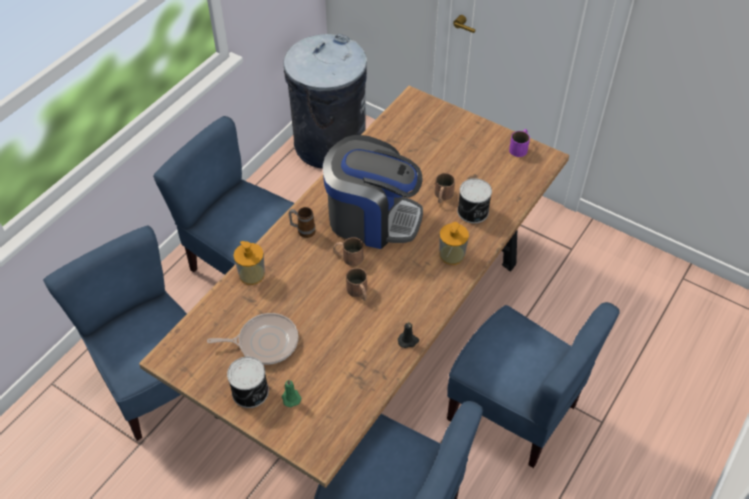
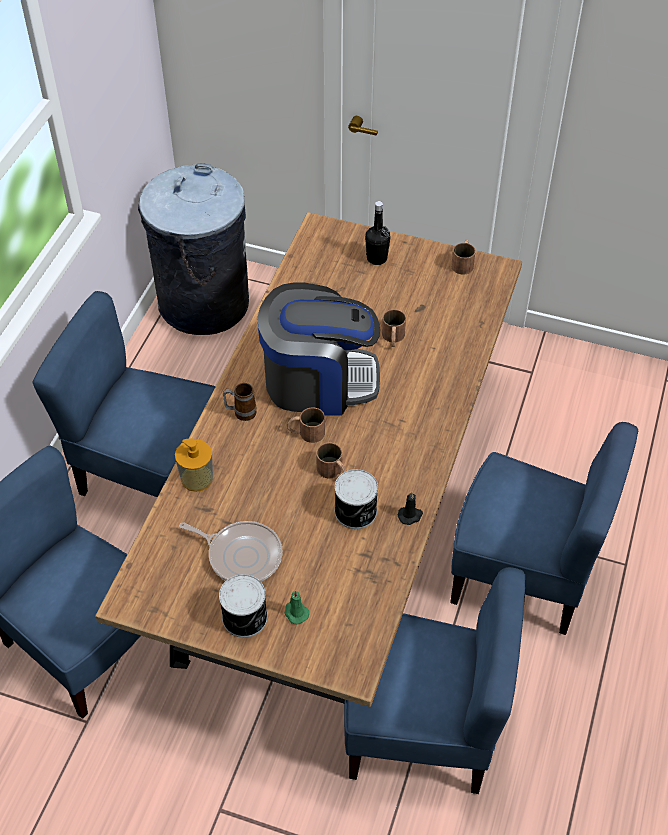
camera: 15 degrees left, 0 degrees up
(265, 342) = (241, 555): frying pan -> frying pan turned 45 degrees clockwise
(451, 131) = (377, 258): none -> black bottle
(452, 254) = (427, 404): soap dispenser -> none
(473, 212) = (434, 349): can -> can (356, 512)
(520, 147) = (463, 262): purple mug -> brown mug

